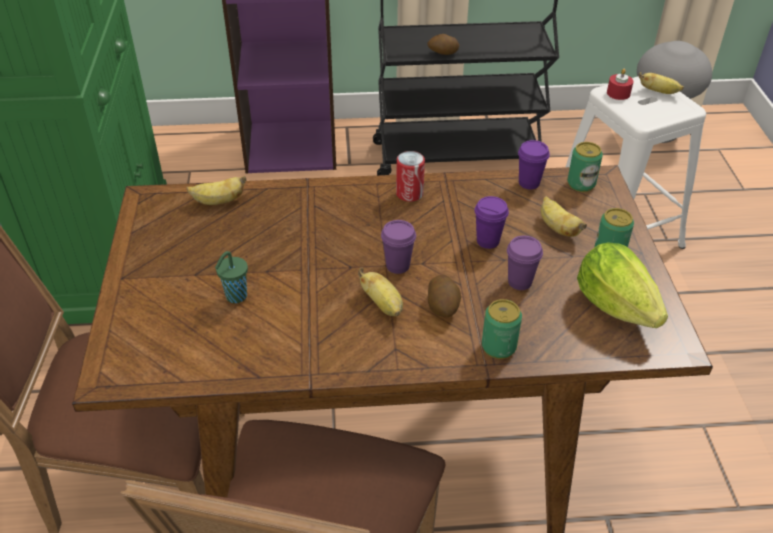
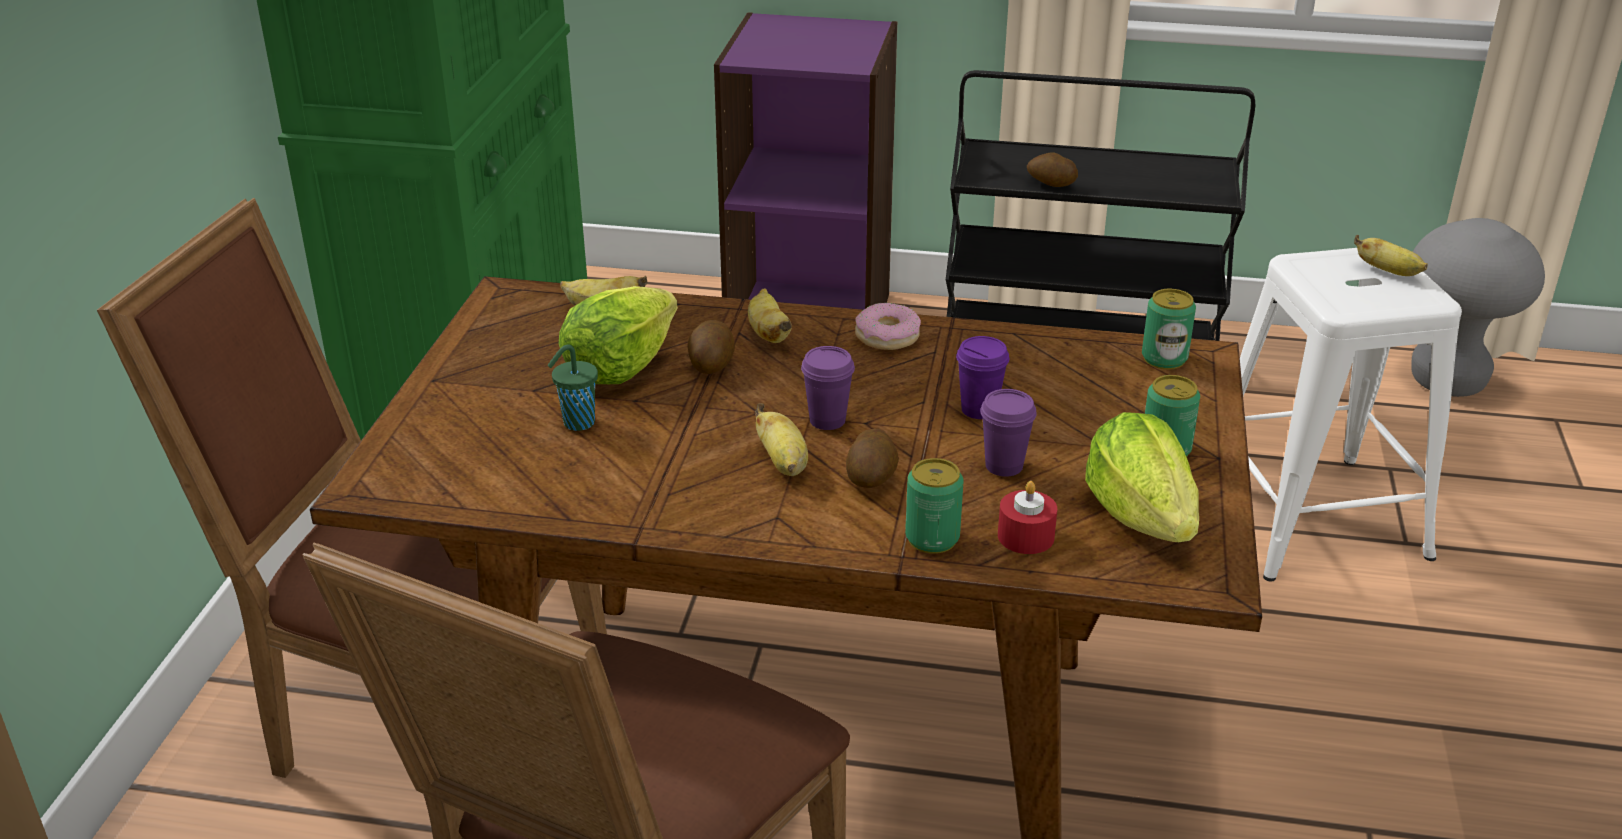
camera: 15 degrees right, 10 degrees down
(246, 246) = (619, 368): none -> lettuce
(306, 233) = (711, 363): none -> potato
(409, 193) = (887, 336): can -> donut
(529, 183) = (1080, 347): purple cup -> none
(557, 228) = (1097, 408): banana -> banana (768, 334)
(618, 93) = (1316, 266): red candle -> red candle (1025, 536)

